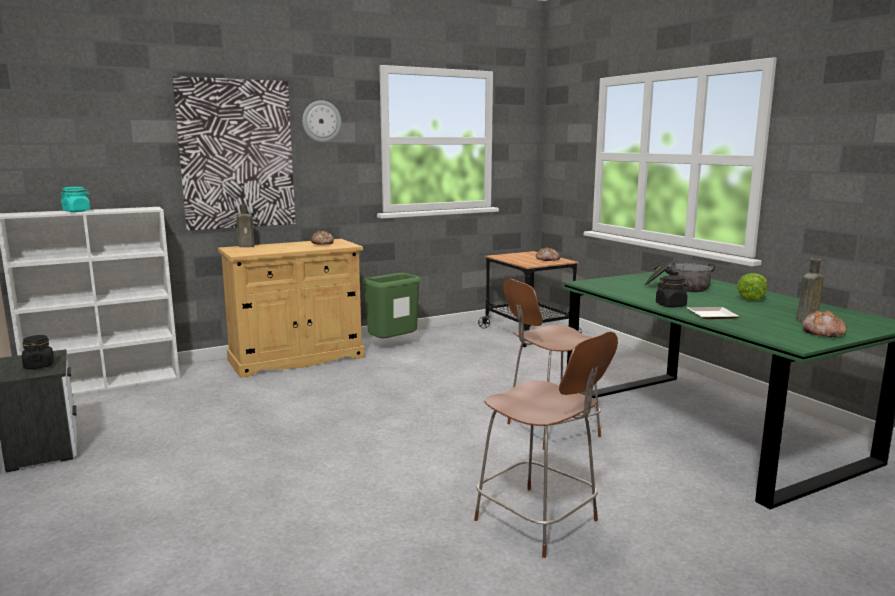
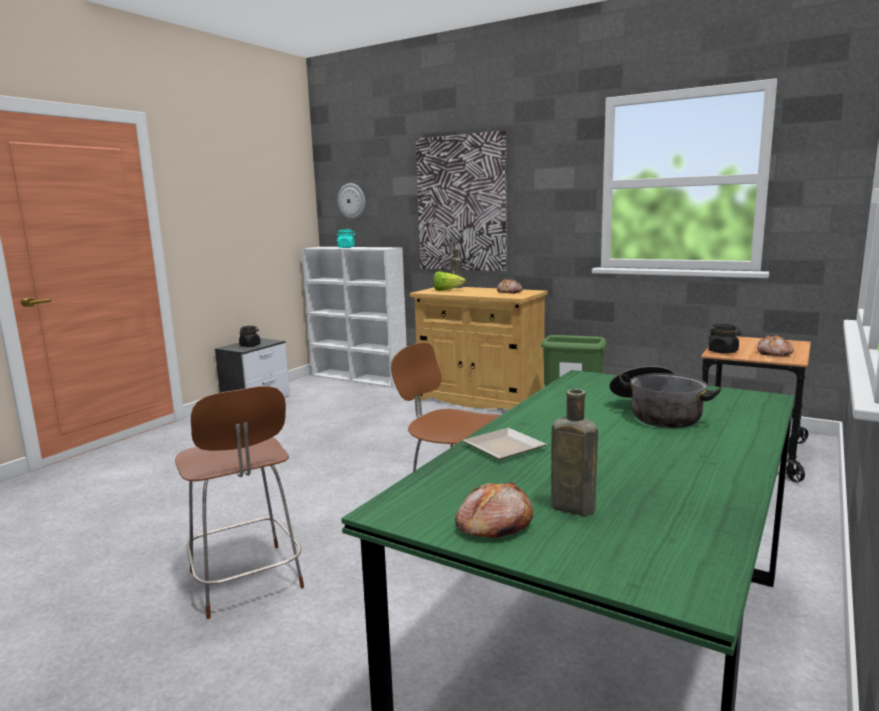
camera: 60 degrees right, 0 degrees up
(321, 121) = (537, 168): wall clock -> wall clock (352, 201)
(539, 522) = (246, 582): brown chair -> brown chair turned 45 degrees counterclockwise
(671, 305) = (529, 423): black jar -> black jar (723, 351)
(752, 298) = (680, 459): lettuce -> lettuce (447, 290)

